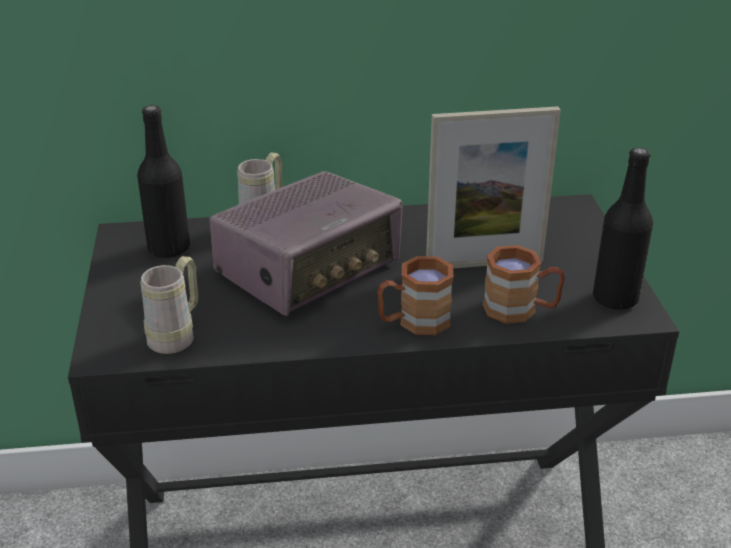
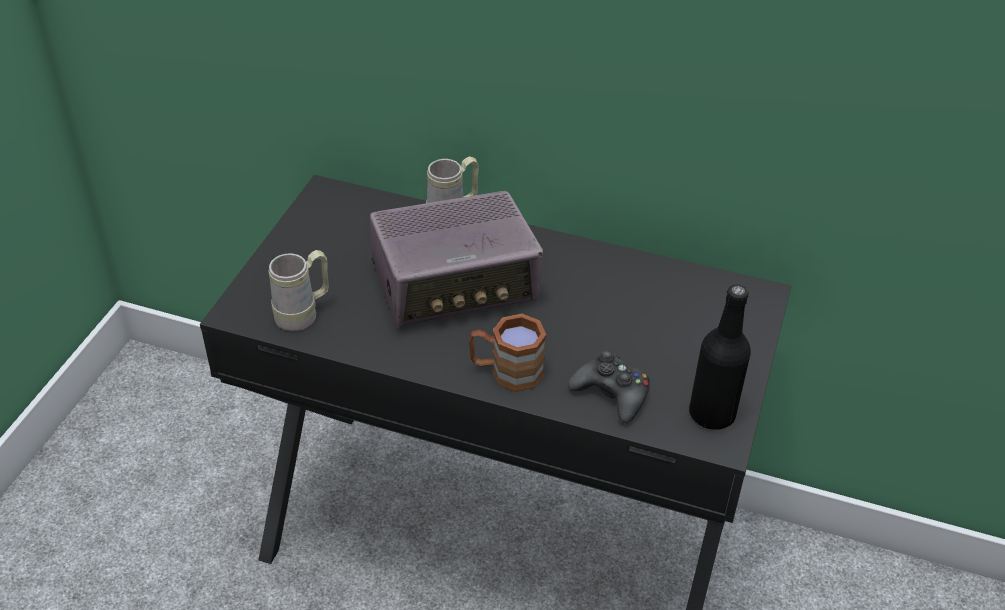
camera: 25 degrees right, 10 degrees up
(169, 249) = (353, 221): black bottle -> none
(484, 263) = (617, 331): picture frame -> none
(521, 310) = (612, 393): brown mug -> black game controller

